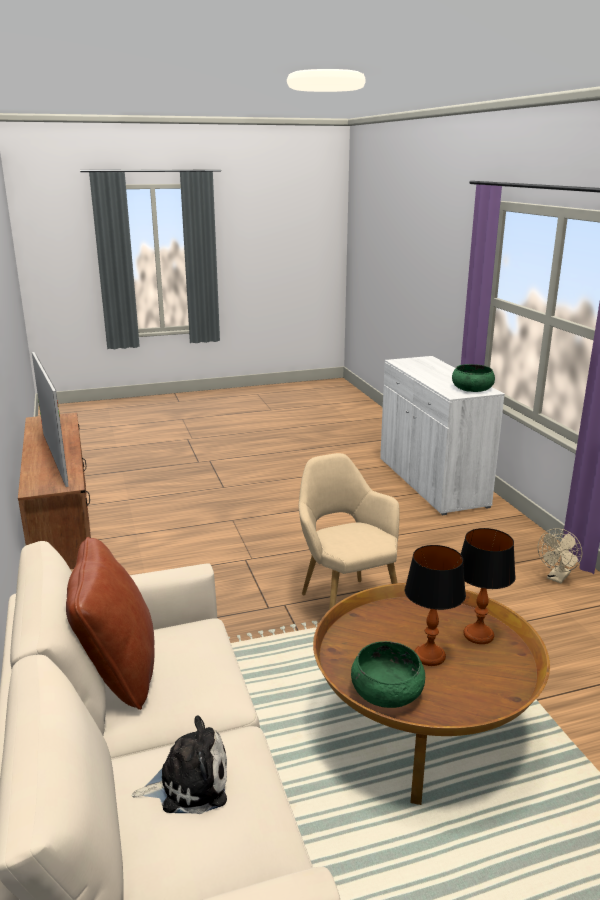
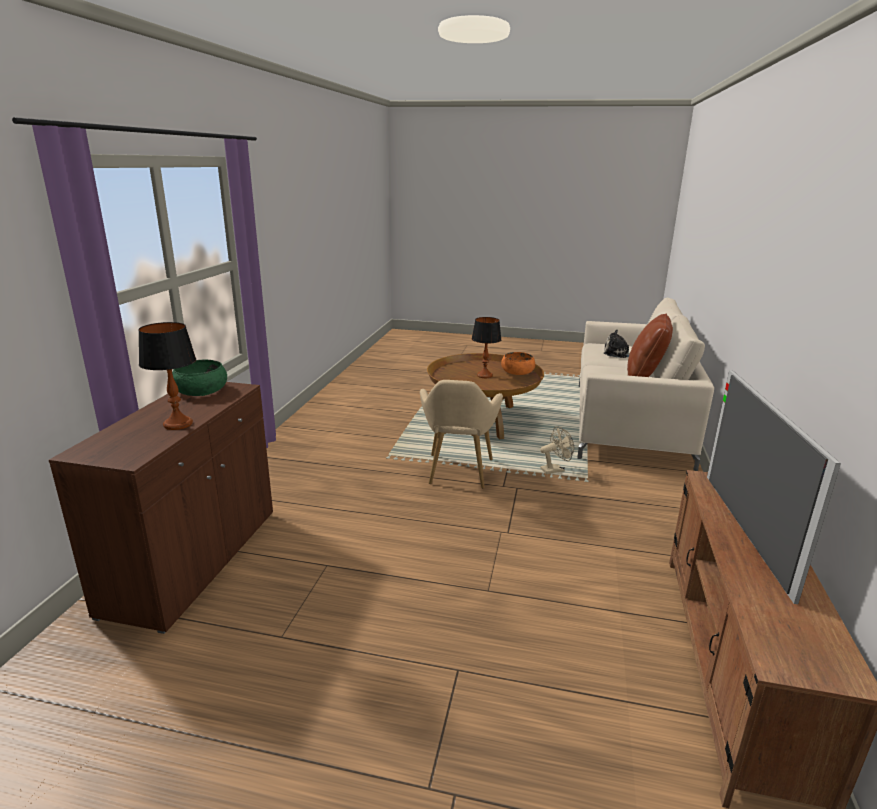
camera: 150 degrees left, 0 degrees up
(387, 690) = (517, 371): green bowl -> orange bowl
(431, 482) = (194, 560): white cabinet -> brown cabinet
(478, 635) = (451, 375): table lamp -> table lamp (177, 424)
(557, 578) = (296, 445): beige fan -> beige fan (555, 469)

